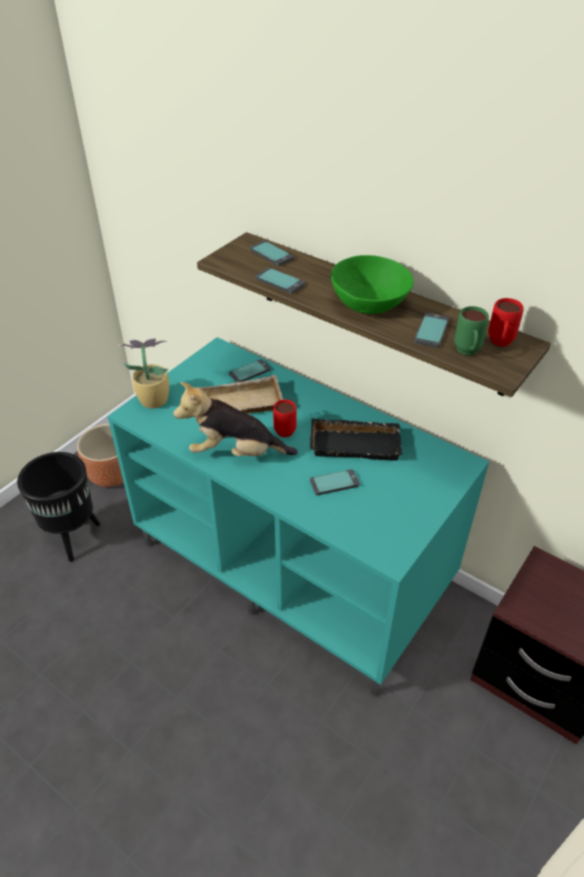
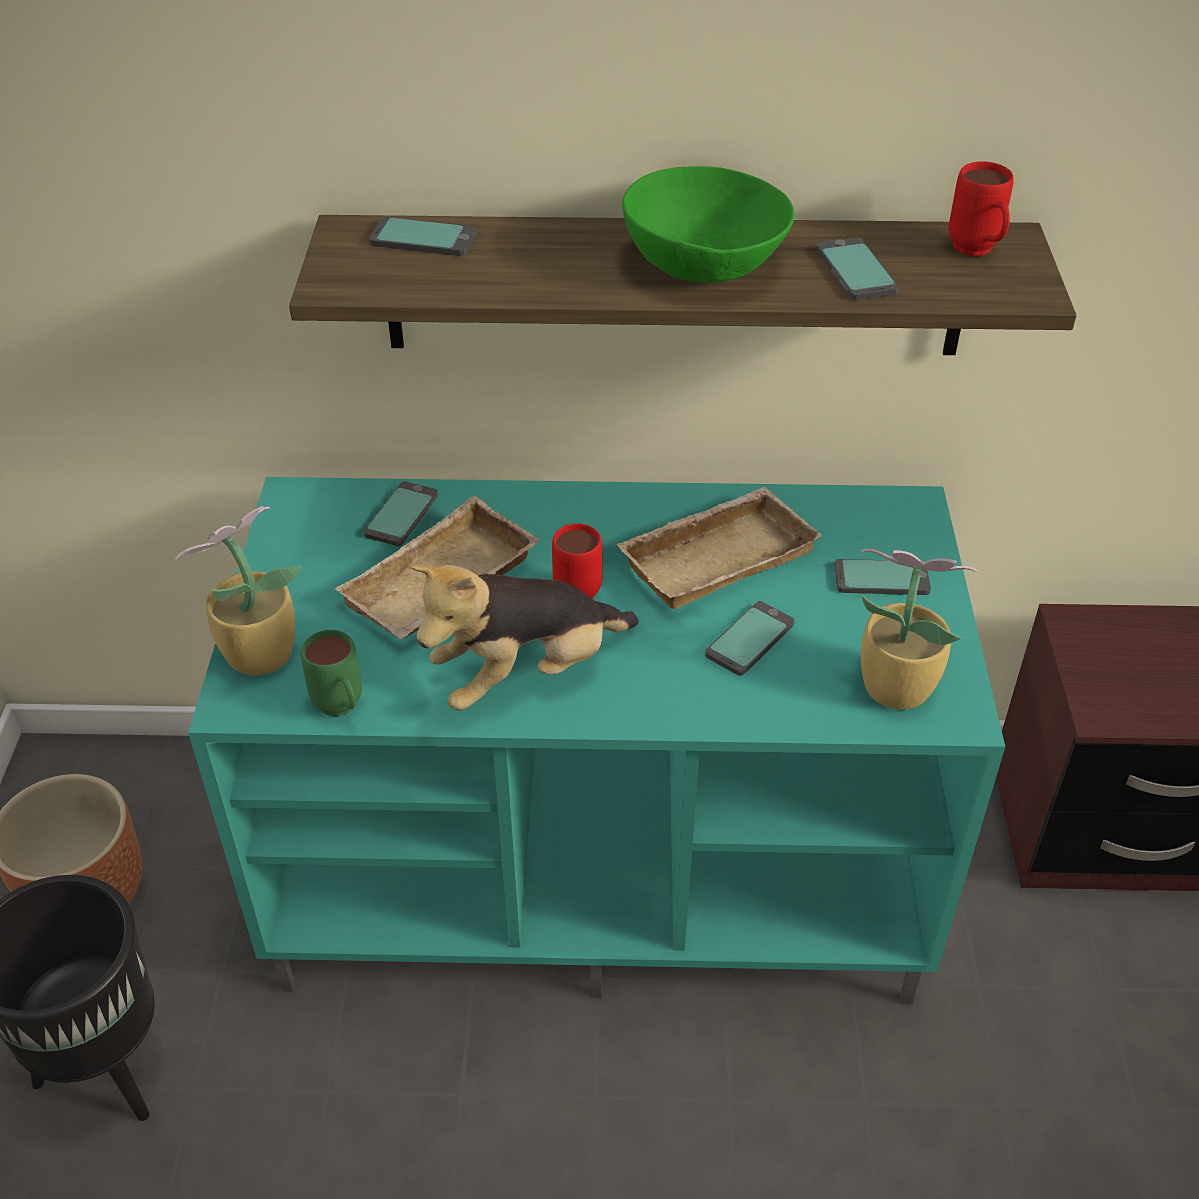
camera: 35 degrees left, 0 degrees up
(280, 281) = (501, 282): phone -> phone (881, 578)
(356, 443) = (717, 554): black tray -> beige tray
(375, 532) = (893, 686): none -> potted plant
(467, 353) = (949, 285): green mug -> green mug (342, 710)

